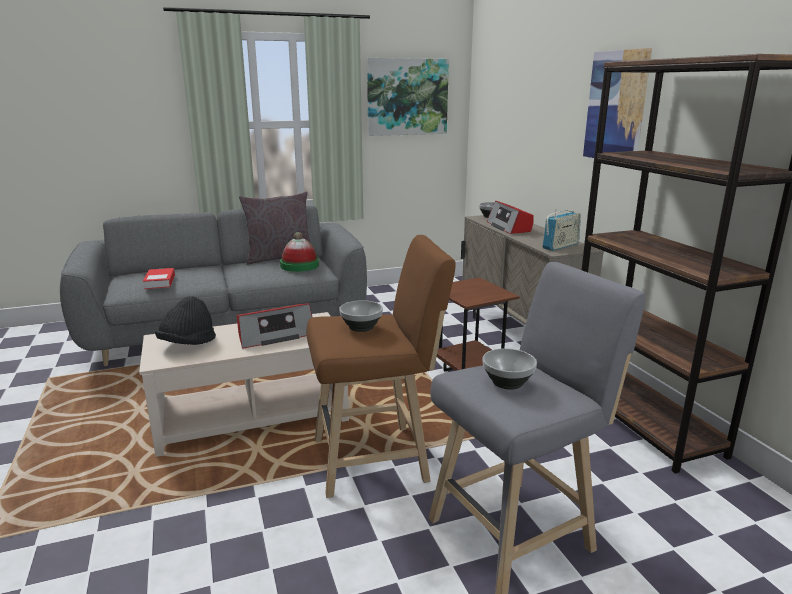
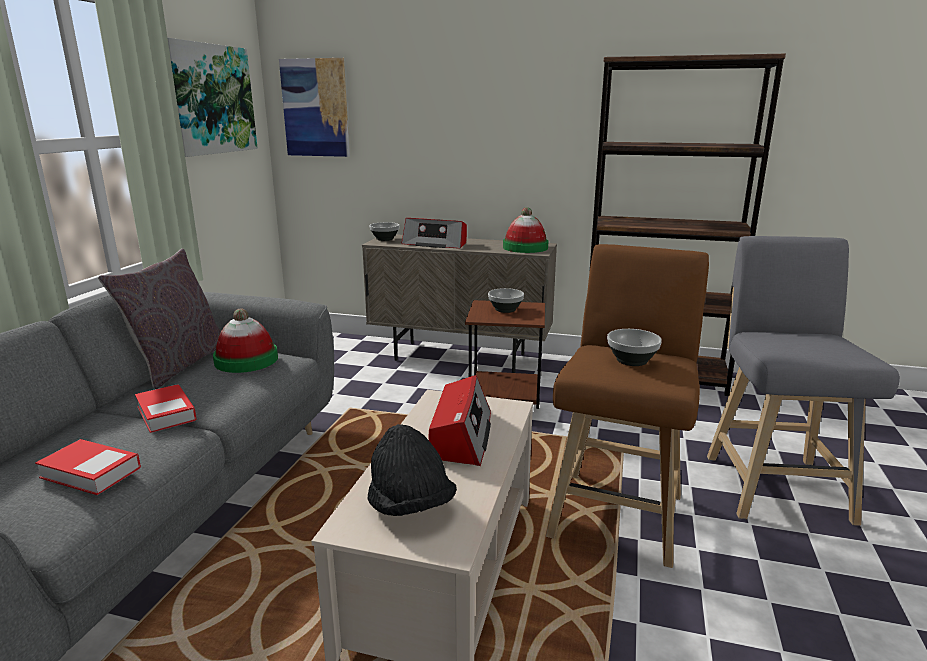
camera: 55 degrees left, 0 degrees up
(225, 274) = (166, 413): none -> book
(506, 382) = (809, 345): bowl -> bowl (505, 310)
(560, 246) = (525, 247): radio -> hat
(616, 106) = (548, 103): picture -> picture (315, 108)

